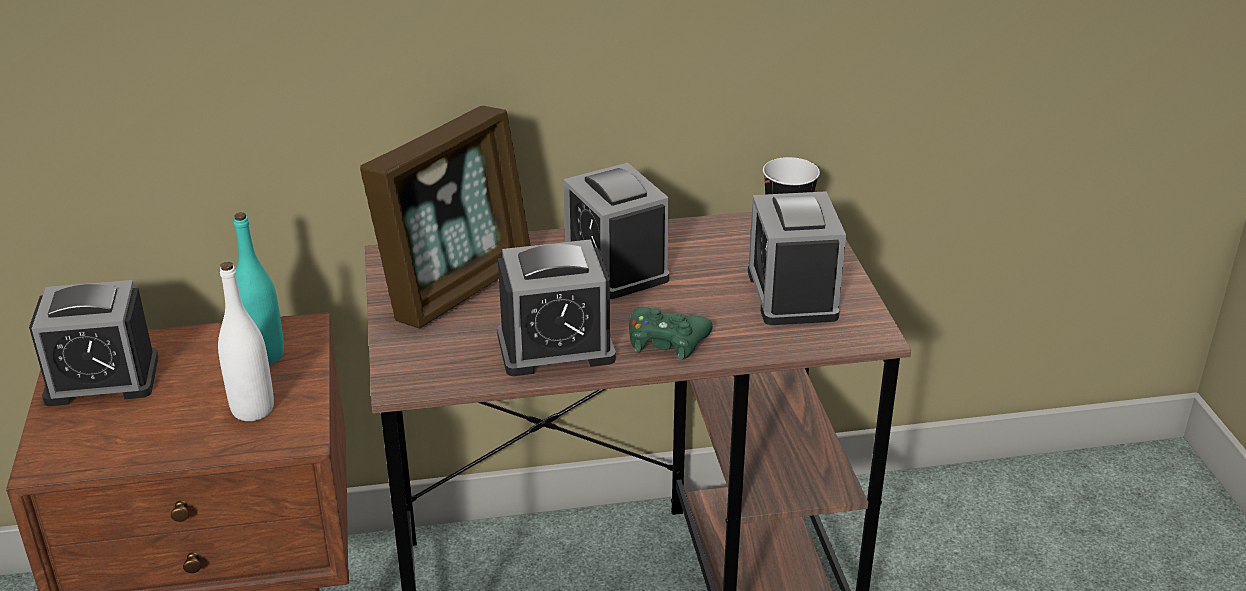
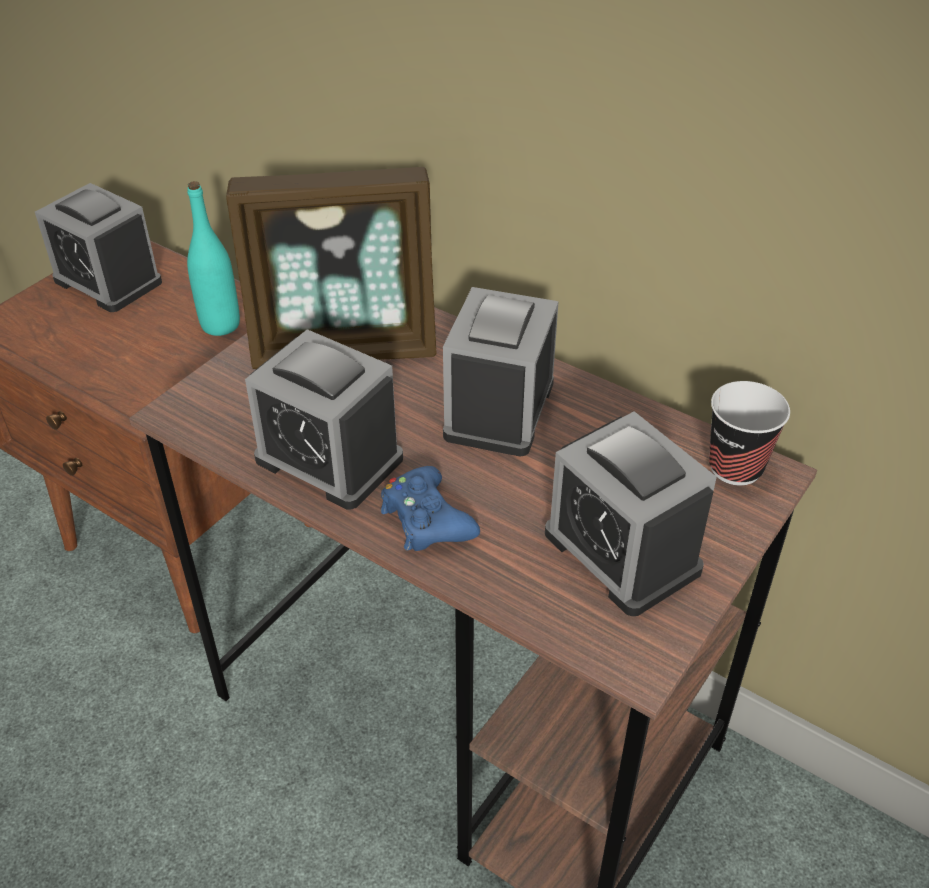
camera: 45 degrees right, 10 degrees up
(253, 409) = (152, 367): white bottle -> none
(666, 341) = (426, 520): green game controller -> blue game controller
(792, 294) = (622, 552): alarm clock -> alarm clock turned 75 degrees counterclockwise

